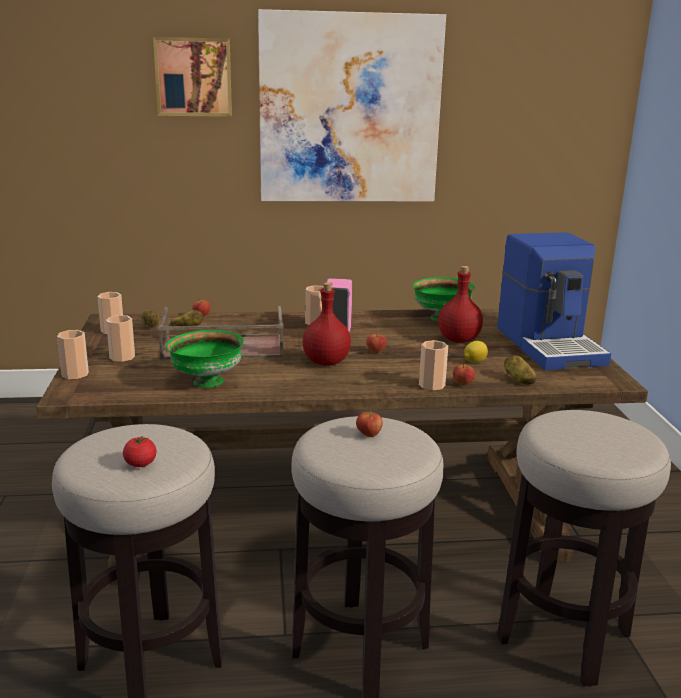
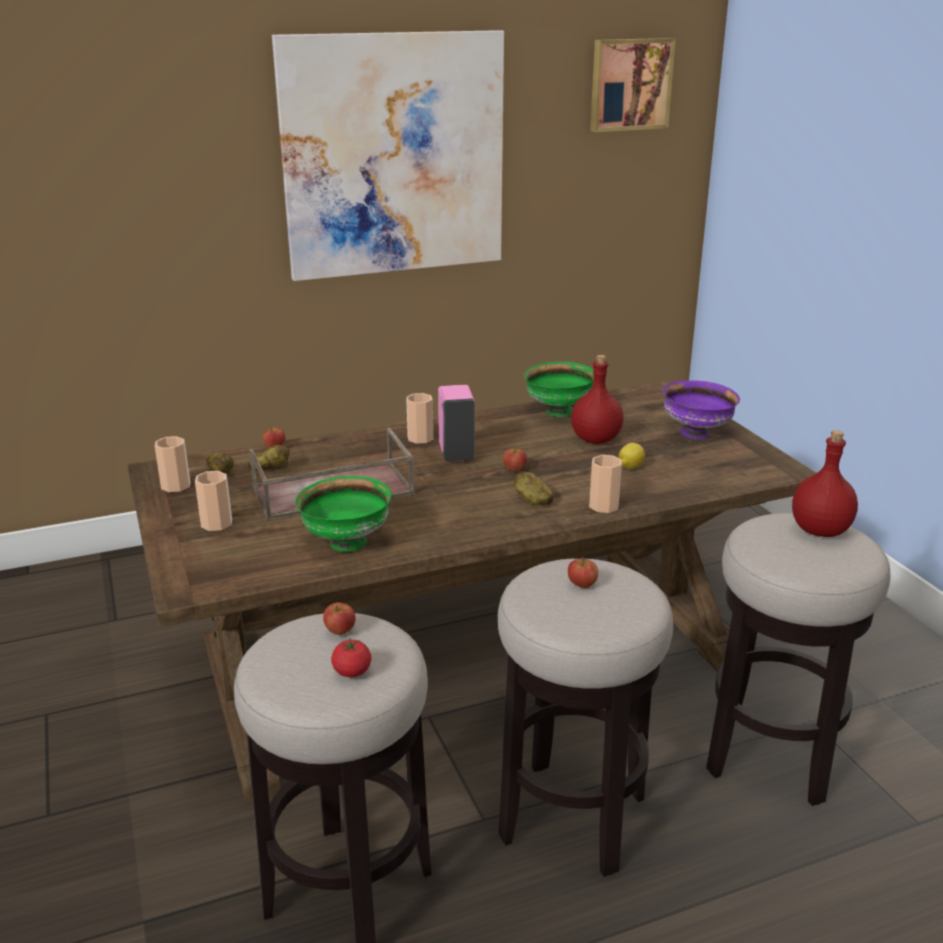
camera: 15 degrees left, 5 degrees up
(75, 374) = (174, 558): cup -> none
(193, 77) = (193, 128): picture -> picture (629, 84)
(327, 362) = (468, 492): red bottle -> red bottle (820, 530)
(463, 384) = (635, 499): apple -> apple (340, 631)
(518, 380) = (689, 484): potato -> potato (532, 500)
(550, 345) = (696, 433): coffee machine -> purple bowl

